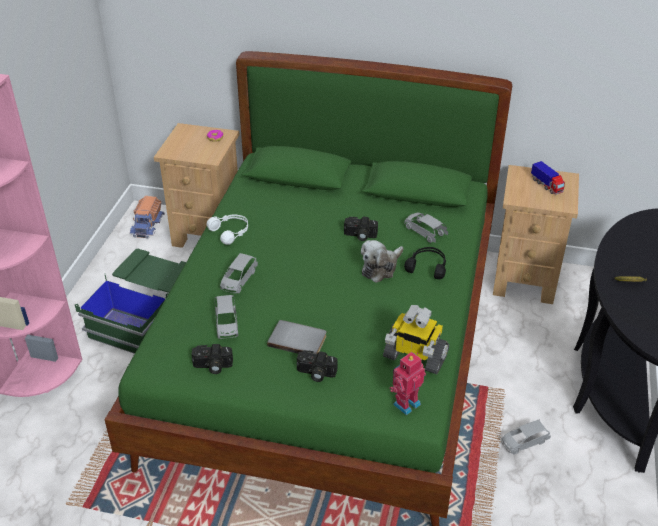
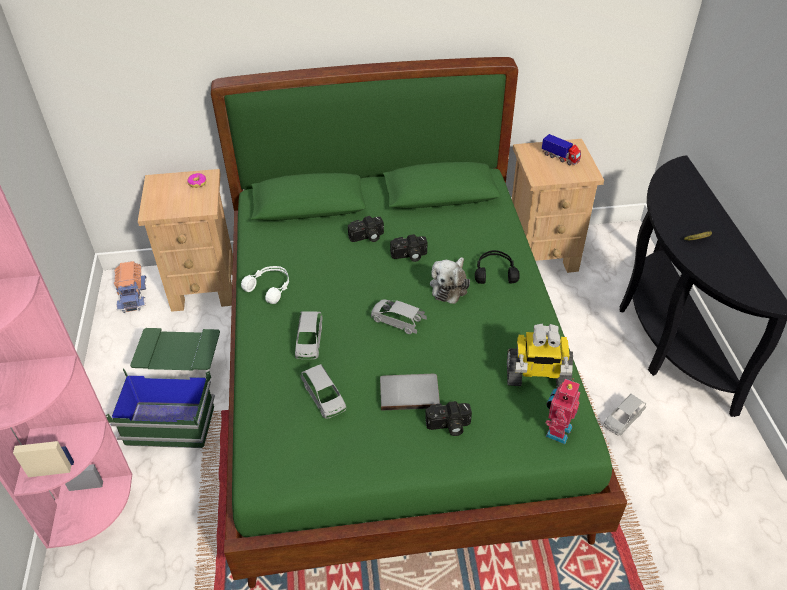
camera: 20 degrees left, 5 degrees up
(212, 366) = (334, 454): camera -> camera (367, 237)
(424, 232) = (471, 235): grey toy car -> grey toy car (397, 321)

